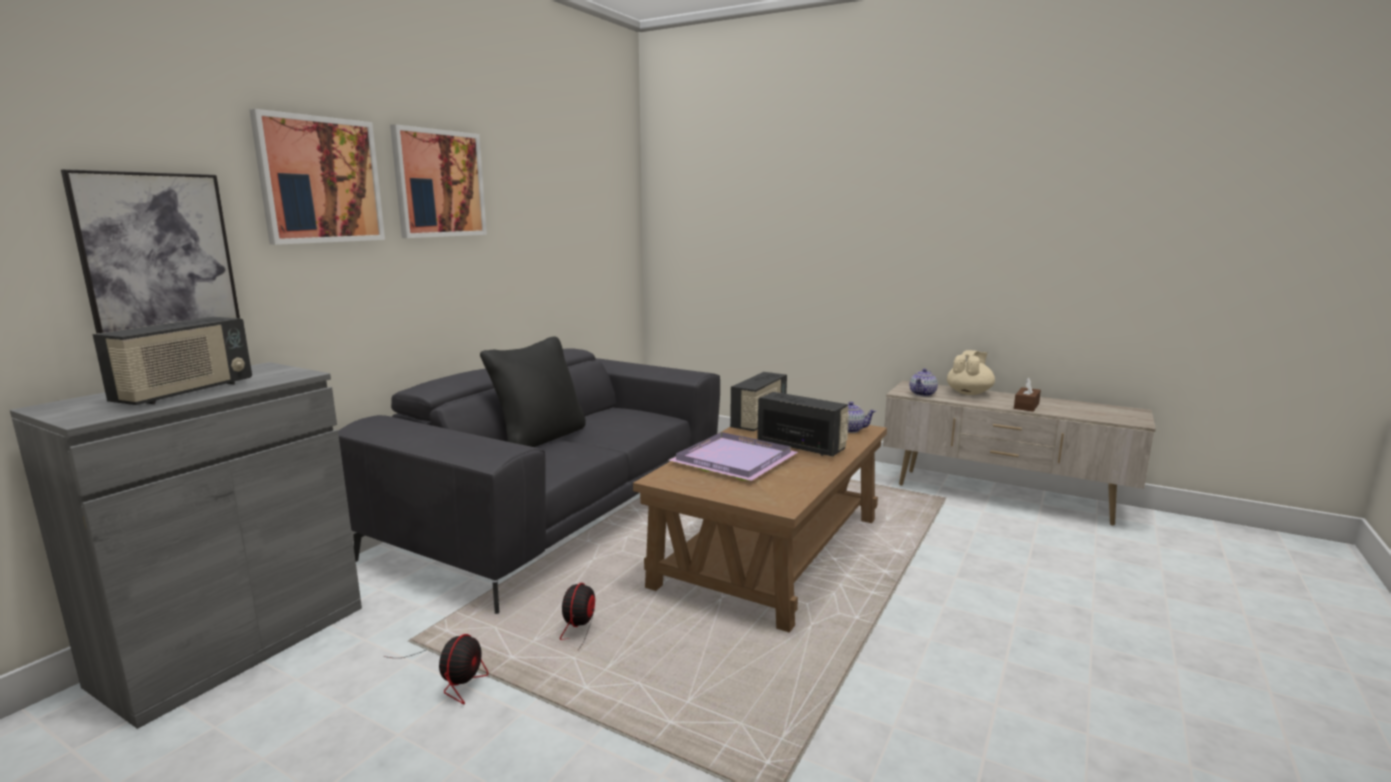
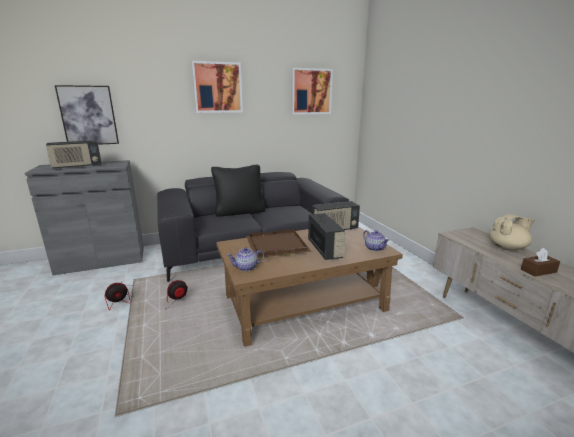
camera: 40 degrees right, 5 degrees up
(320, 180) = (155, 87): picture -> picture (311, 91)
(733, 459) = (277, 245): purple tray -> brown tray
(923, 394) = (466, 239): teapot -> teapot (246, 267)

